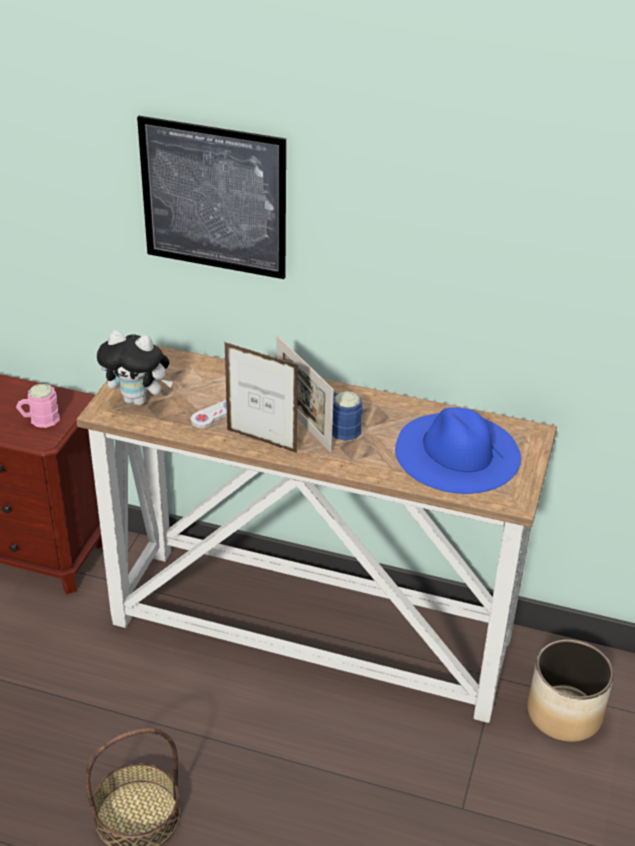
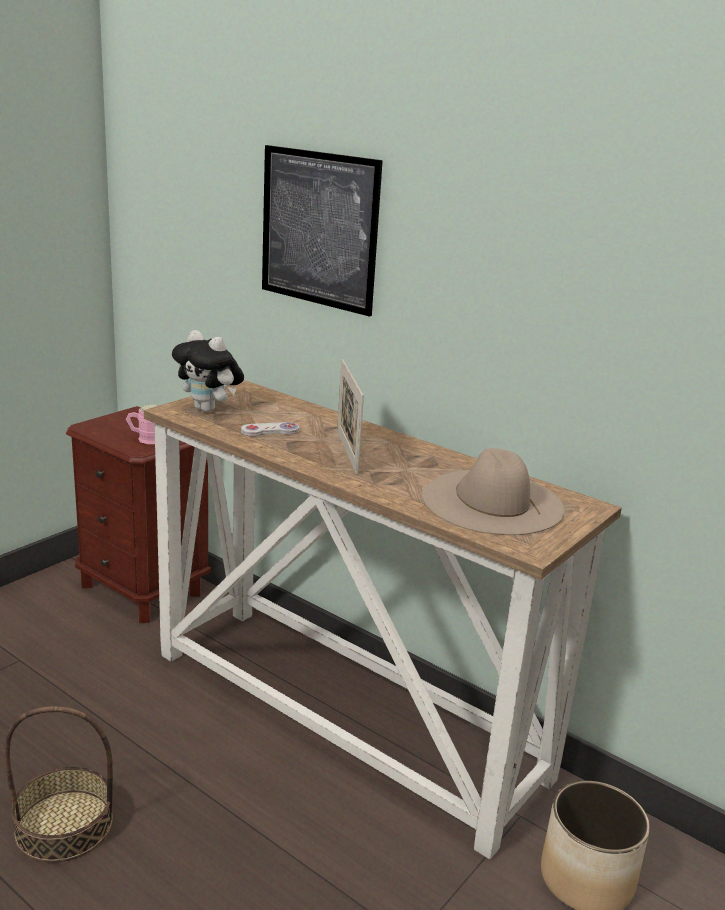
camera: 20 degrees right, 15 degrees down
(261, 441) = (295, 454): picture frame -> none
(341, 427) = (383, 461): blue mug -> none
(457, 452) = (492, 501): blue hat -> beige hat

